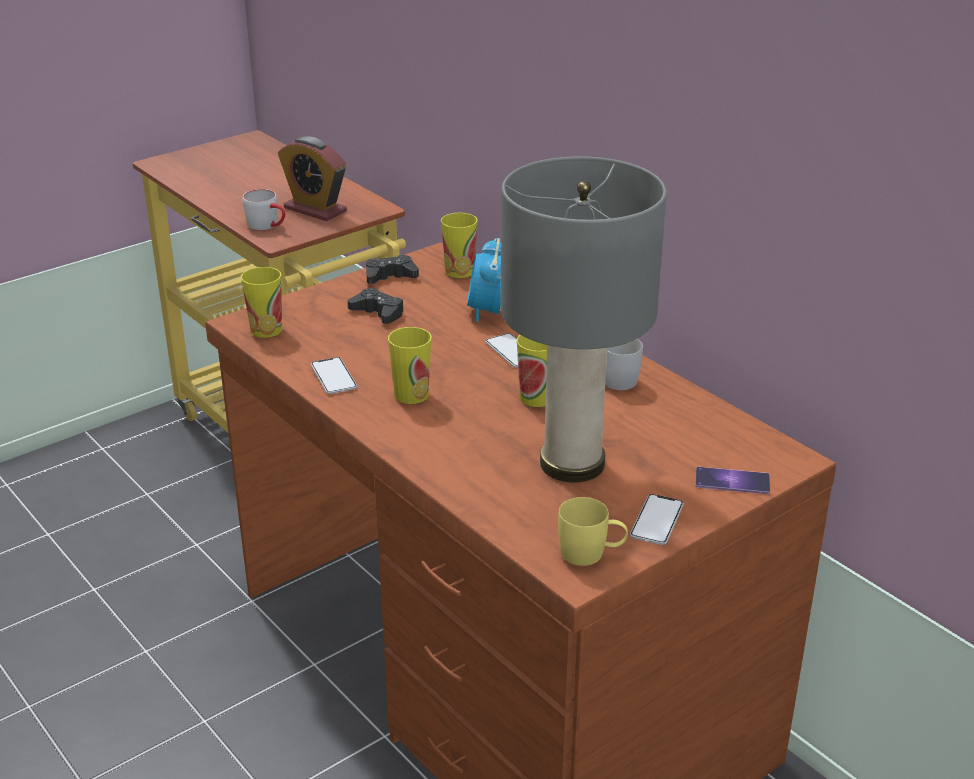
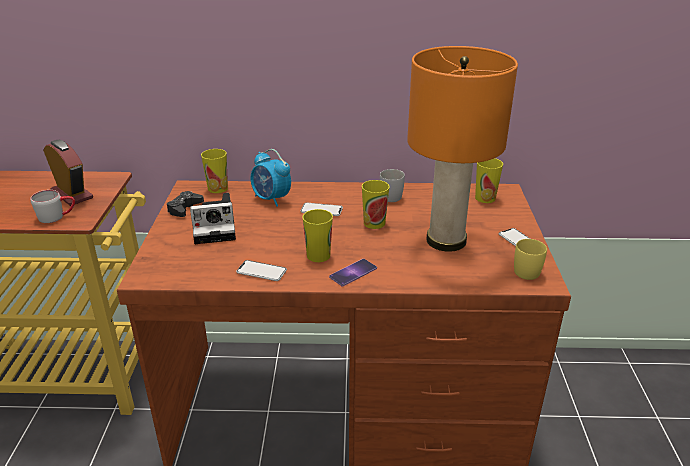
camera: 50 degrees left, 0 degrees up
(266, 330) = (169, 271): cup -> cup (485, 198)
(315, 209) = (72, 194): alarm clock -> alarm clock turned 120 degrees counterclockwise
(378, 313) = (216, 228): black game controller -> camera
(572, 464) = (446, 241): grey table lamp -> orange table lamp
(732, 481) = (507, 210): phone -> phone (353, 272)

